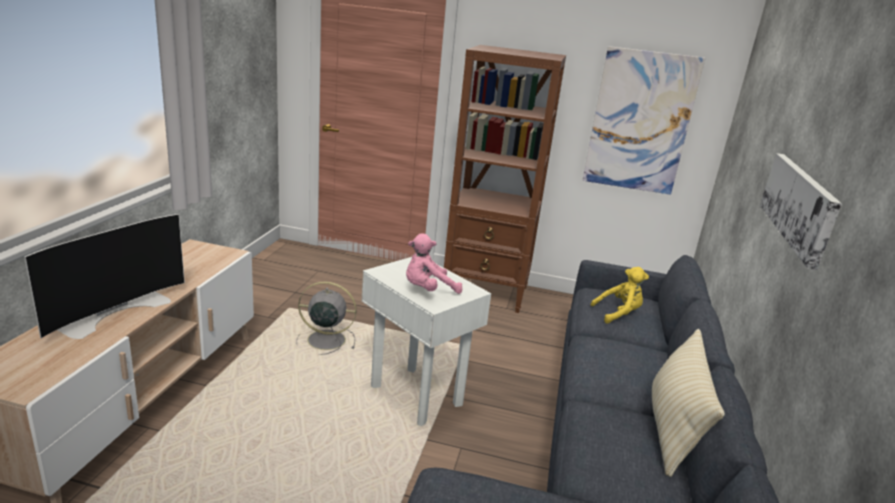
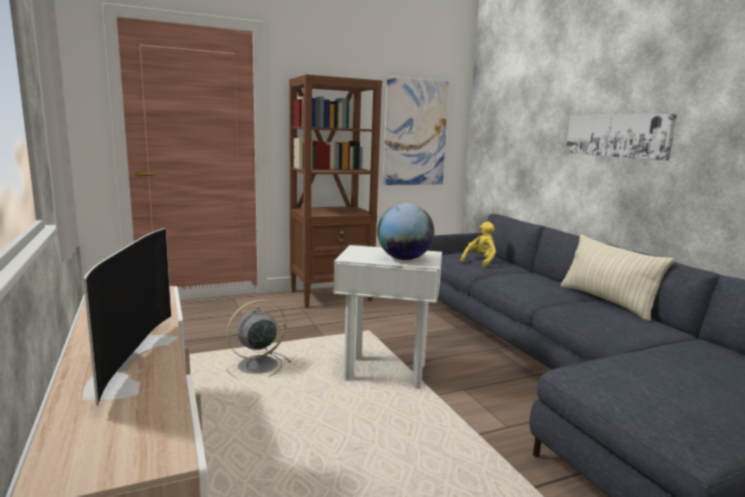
camera: 35 degrees left, 10 degrees down
(428, 290) = (404, 259): pink plush toy -> globe

